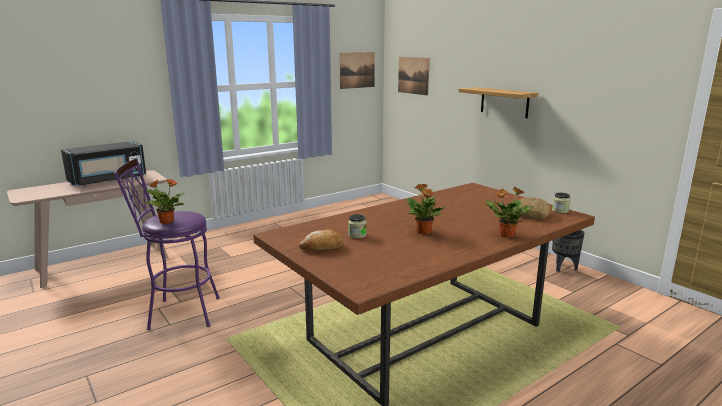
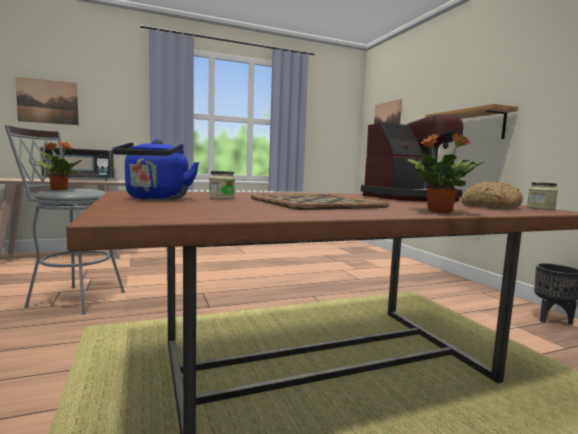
camera: 15 degrees right, 10 degrees down
(178, 313) = (71, 298): purple stool -> grey stool
(322, 248) = (156, 199): bread -> blue kettle
(357, 70) = (335, 117): picture -> picture (48, 101)
(424, 232) = (314, 203): potted plant -> tray
(473, 202) = (412, 198): none -> coffee machine

